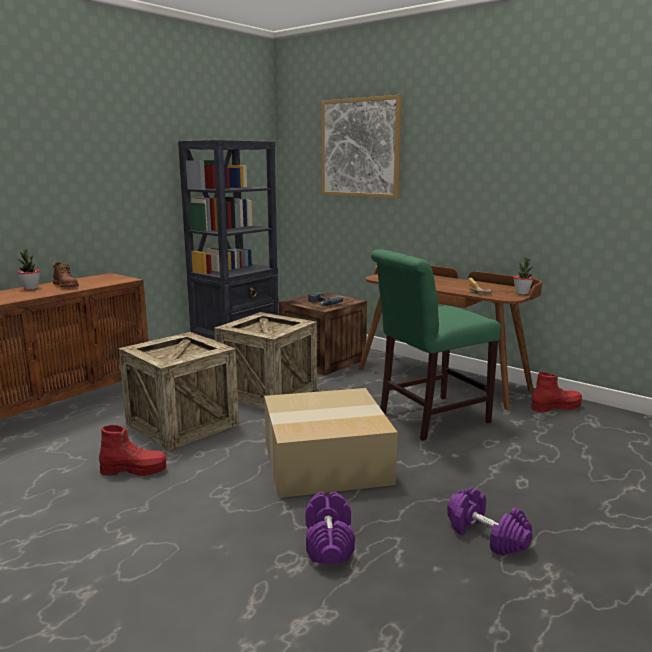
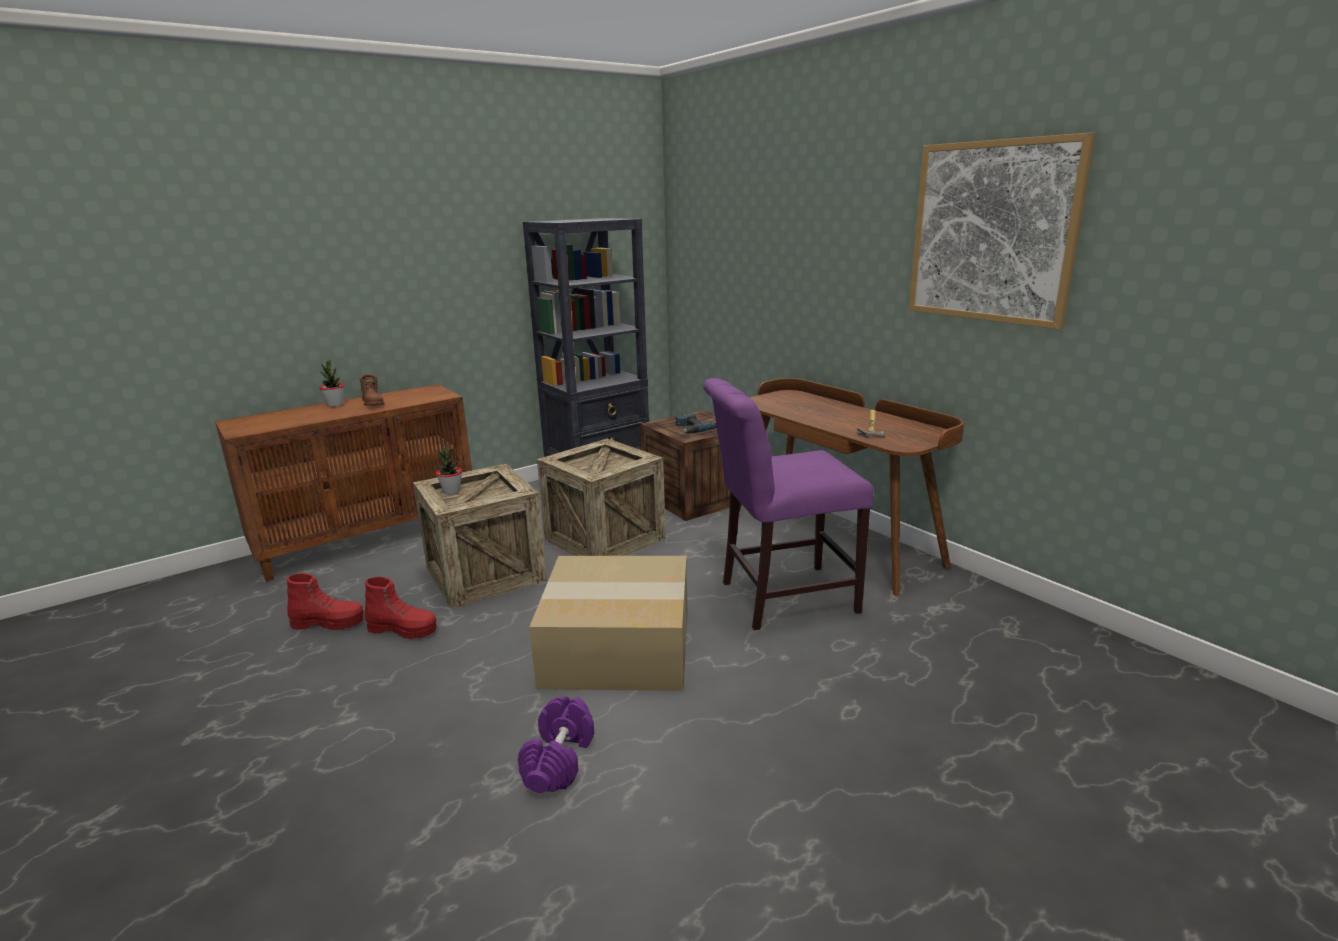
camera: 15 degrees right, 5 degrees up
(360, 148) = (755, 224): picture -> picture (992, 232)
(428, 418) = (780, 597): green chair -> purple chair
(486, 536) = (755, 783): purple dumbbell -> none
(522, 293) = (930, 439): potted plant -> potted plant (451, 491)
(556, 407) = (968, 598): red boot -> red boot (329, 623)

